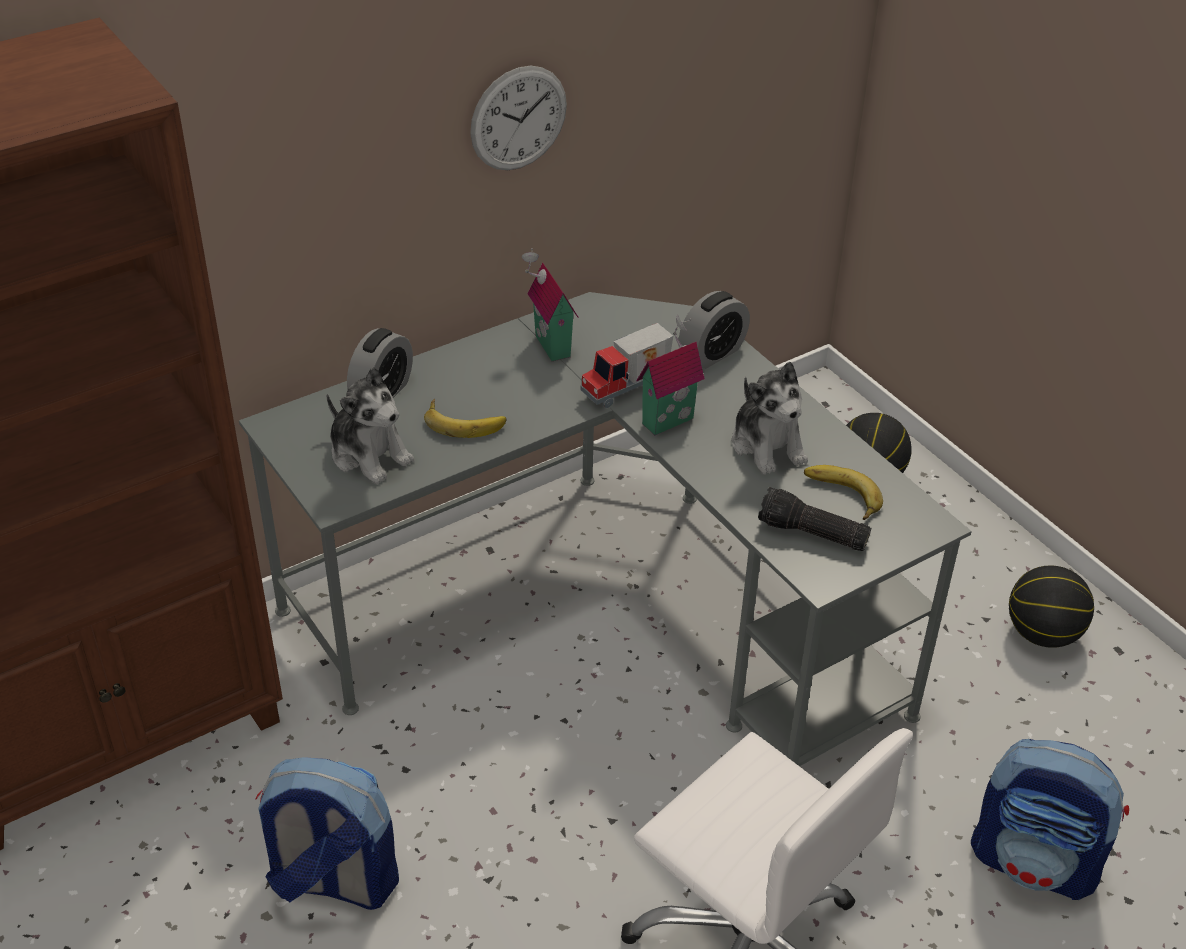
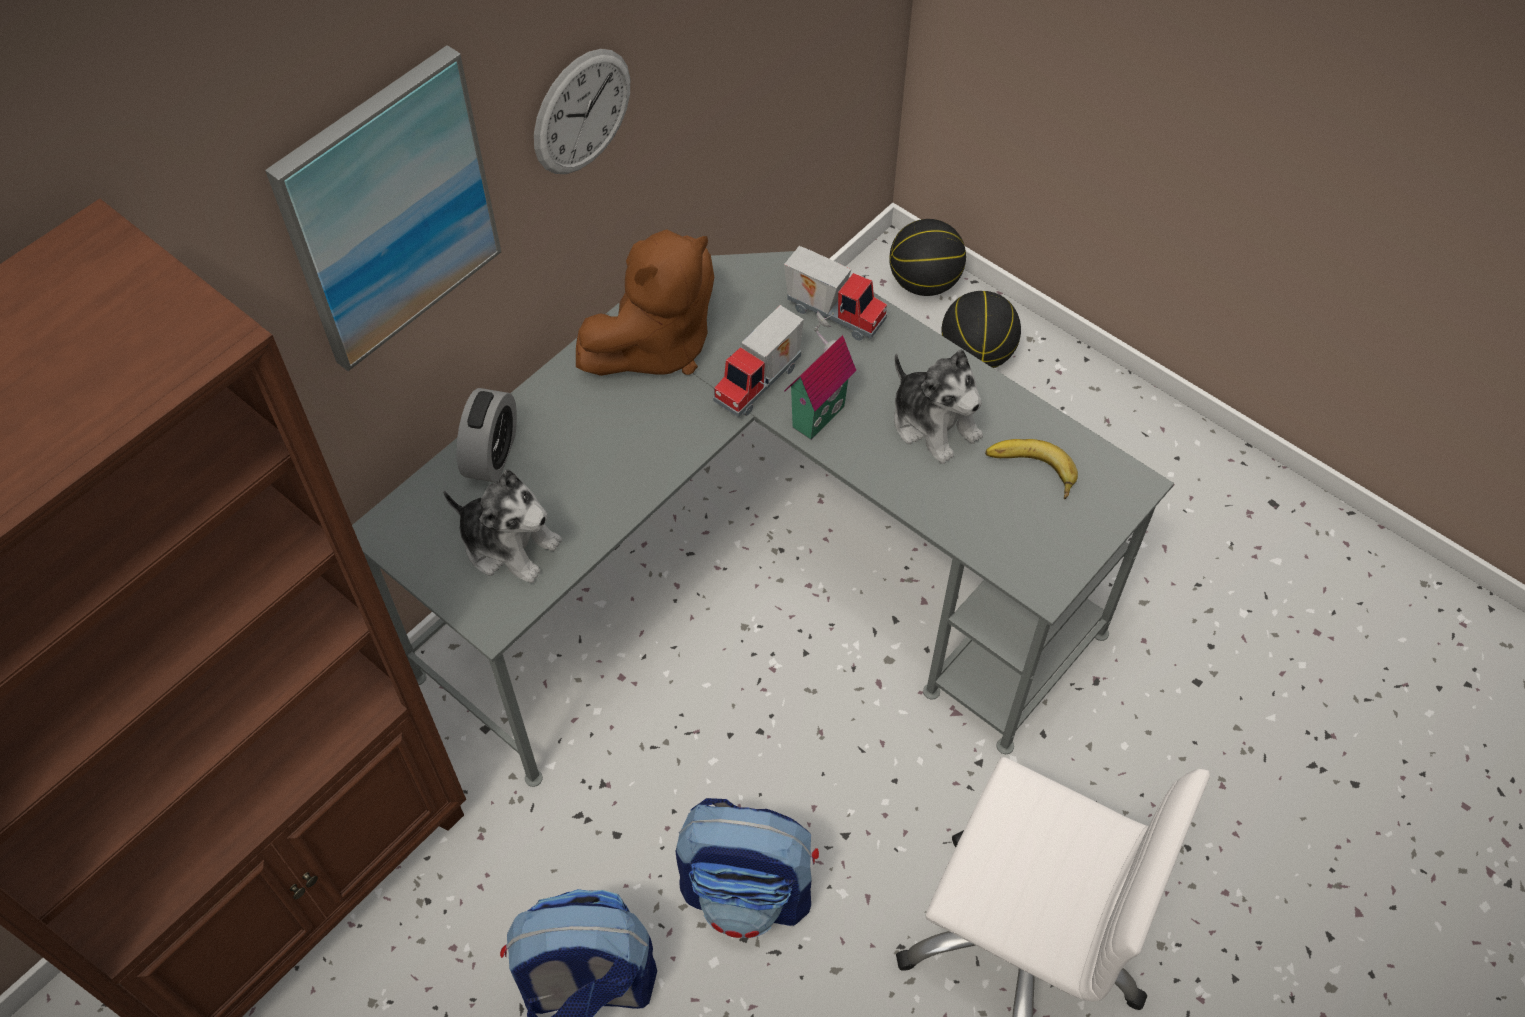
camera: 15 degrees left, 15 degrees up
(333, 134) = (389, 210): none -> picture
(465, 421) = (599, 471): banana -> none
(549, 346) = (655, 345): toy house -> brown plush toy
(712, 353) = (835, 313): alarm clock -> toy truck
(811, 534) = (1015, 529): flashlight -> none
(1035, 862) = (1260, 766): backpack -> backpack (748, 891)
(1042, 633) = (1197, 503): basketball -> basketball (923, 282)

